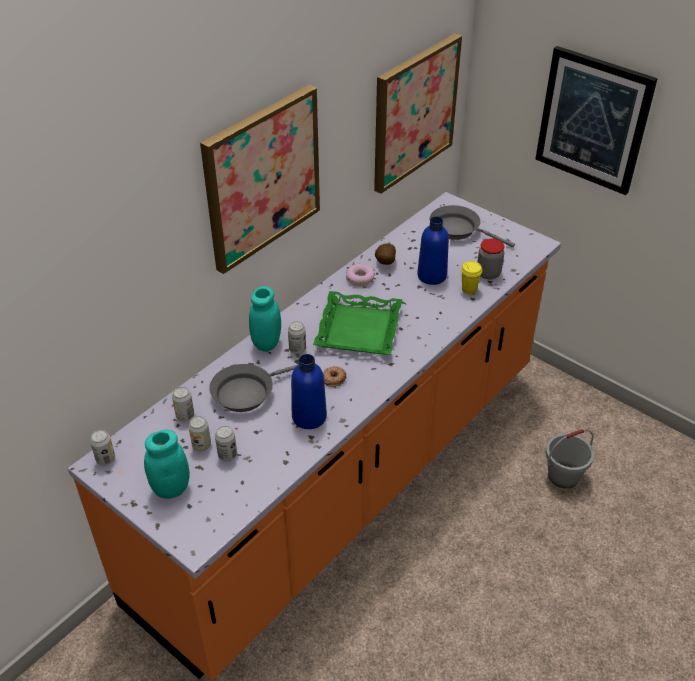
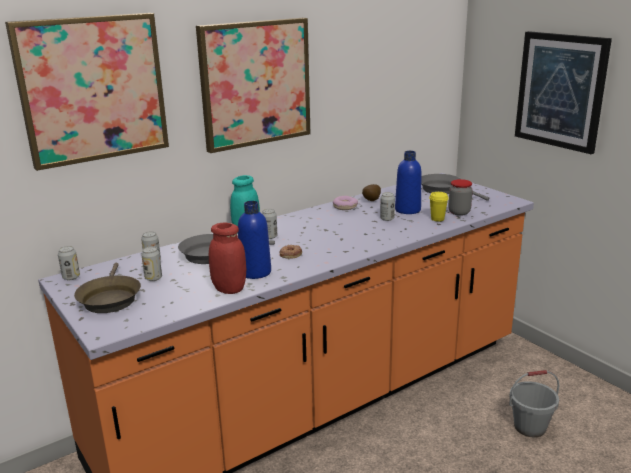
camera: 15 degrees right, 20 degrees down
(171, 488) = (109, 298): turquoise jar -> brown frying pan
(227, 455) = (170, 285): can -> can (387, 219)
(294, 450) = (229, 289): none -> red jar
(359, 329) = (329, 231): green tray -> none
(414, 112) = (408, 86): picture -> picture (92, 89)

